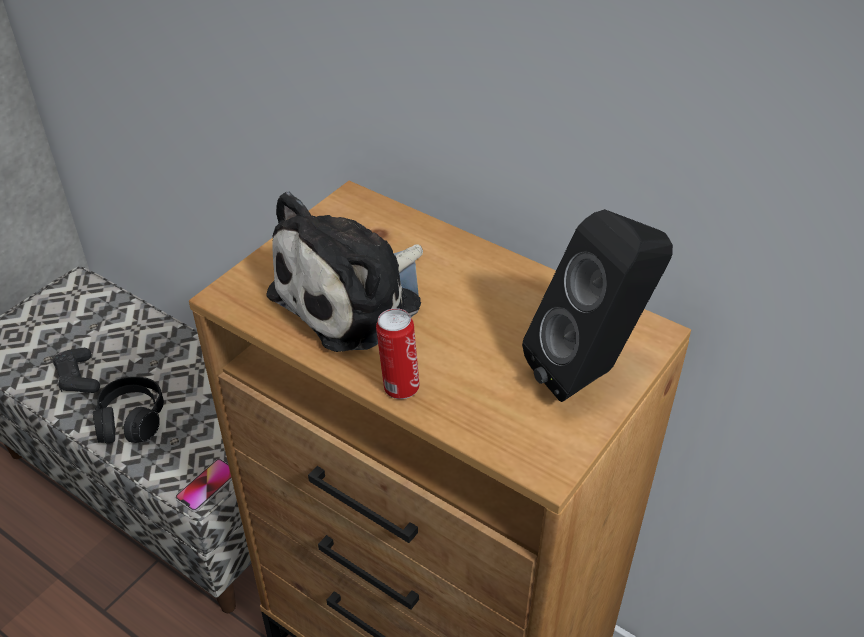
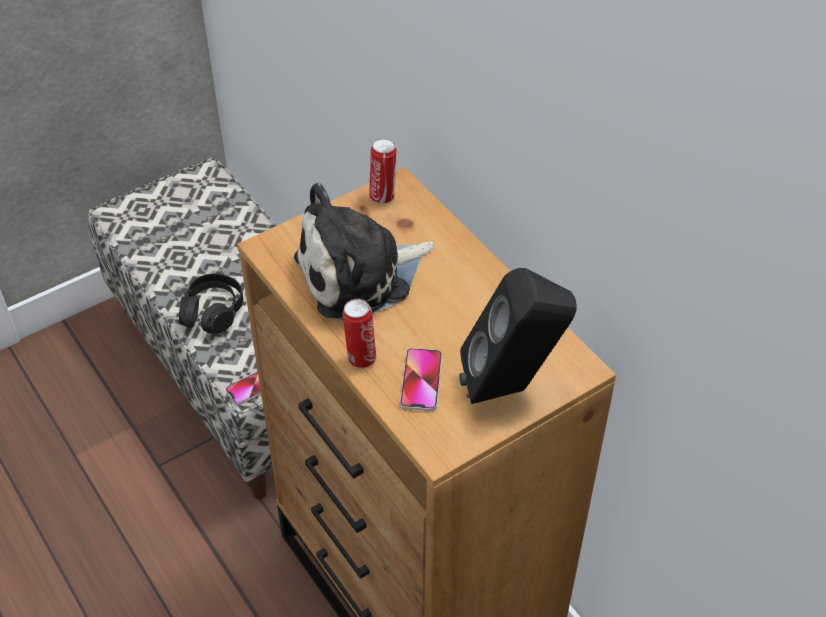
camera: 20 degrees right, 5 degrees up
(78, 378) = (182, 262): black game controller -> none
(339, 212) = (383, 196): none -> can
(483, 393) = (421, 380): none -> phone

